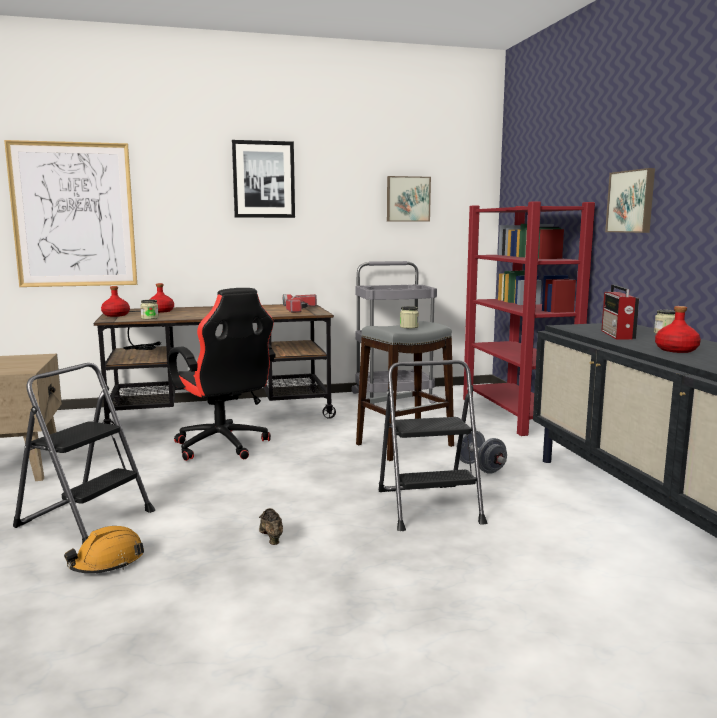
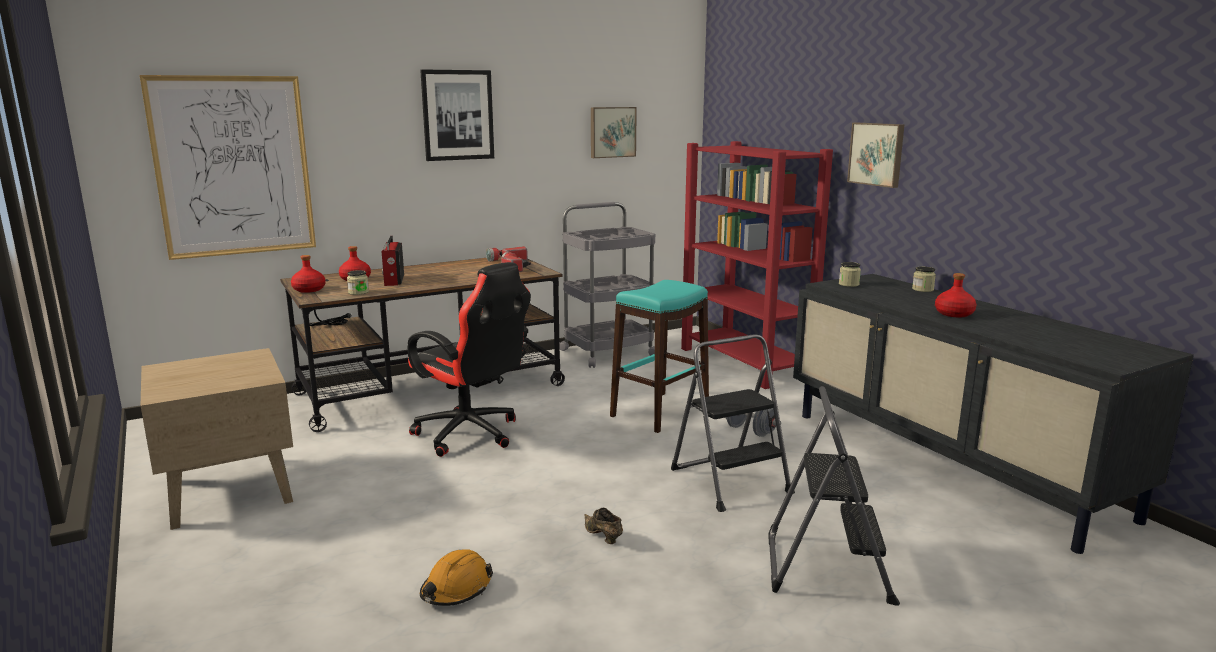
camera: 15 degrees left, 5 degrees up
(82, 517) = (382, 541): black step ladder -> black step ladder (822, 566)
(405, 445) = (660, 412): grey stool -> turquoise stool
(409, 327) = (667, 290): jar -> jar (848, 284)
(617, 335) = (885, 295): radio -> radio (393, 280)

